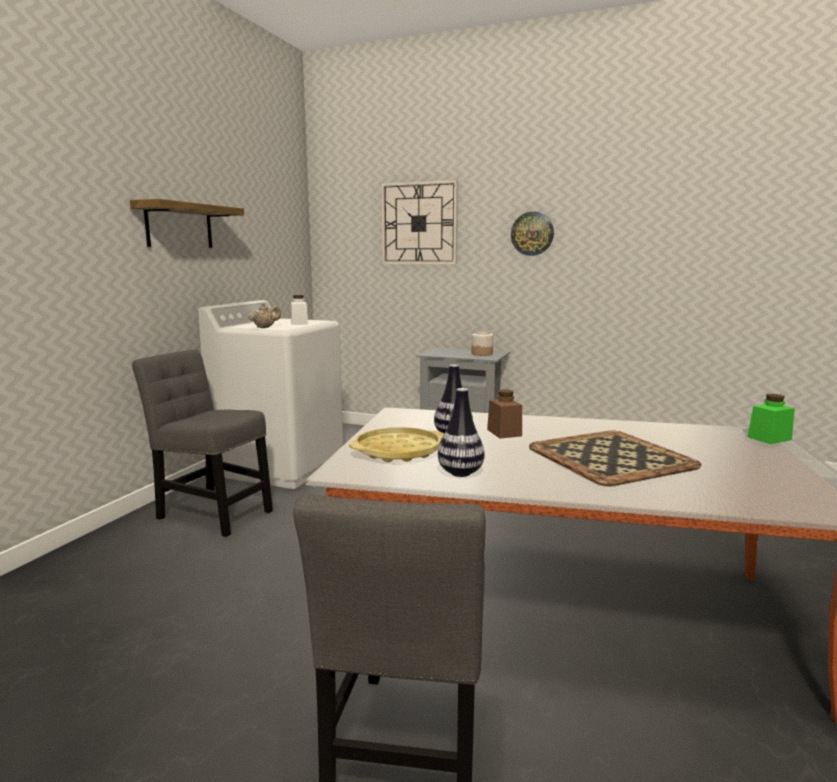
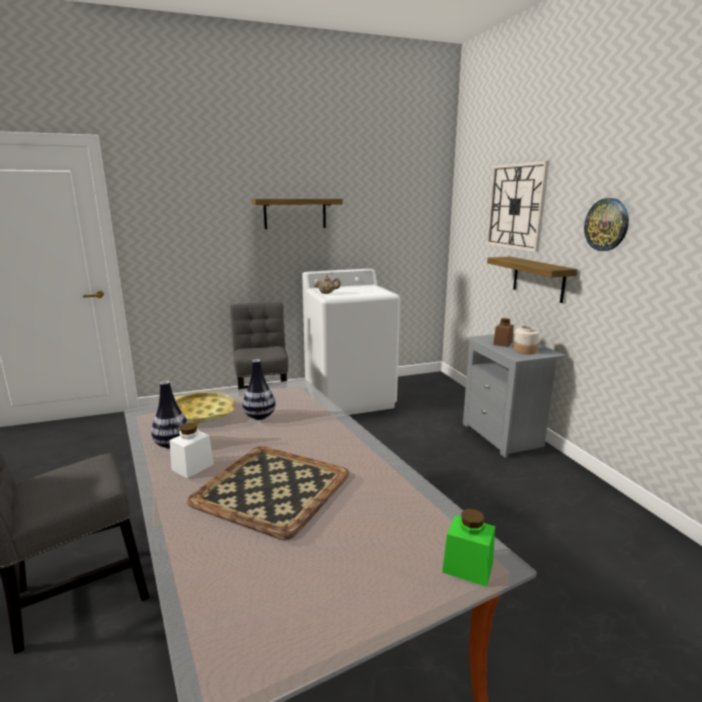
camera: 50 degrees right, 5 degrees up
(299, 323) = (362, 293): white jar -> white jar (193, 467)
(460, 290) = (538, 279): none -> shelf
(504, 433) = (290, 430): brown jar -> brown jar (502, 343)

